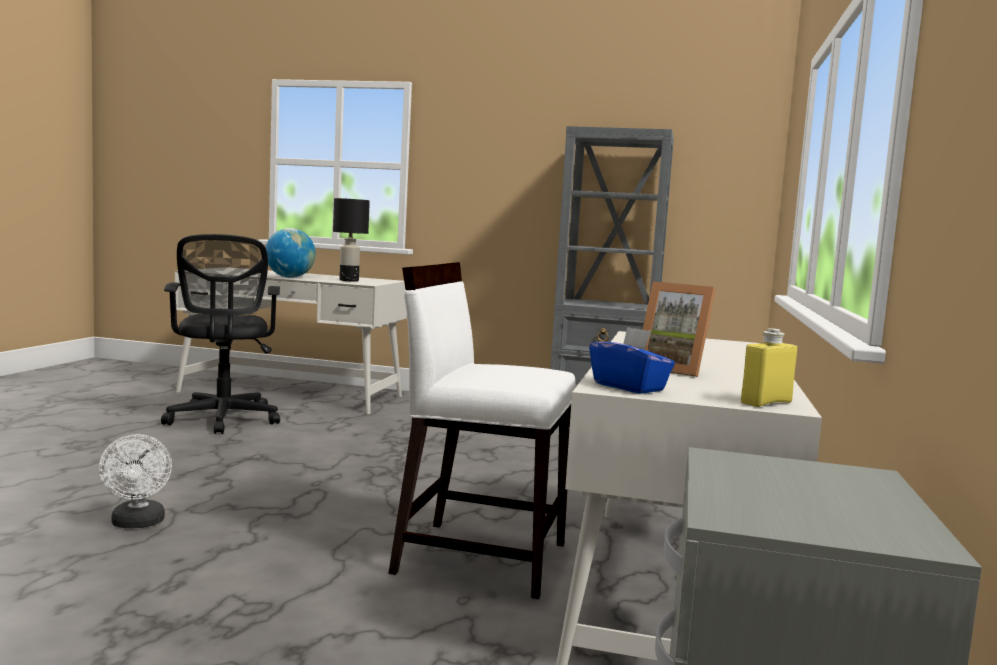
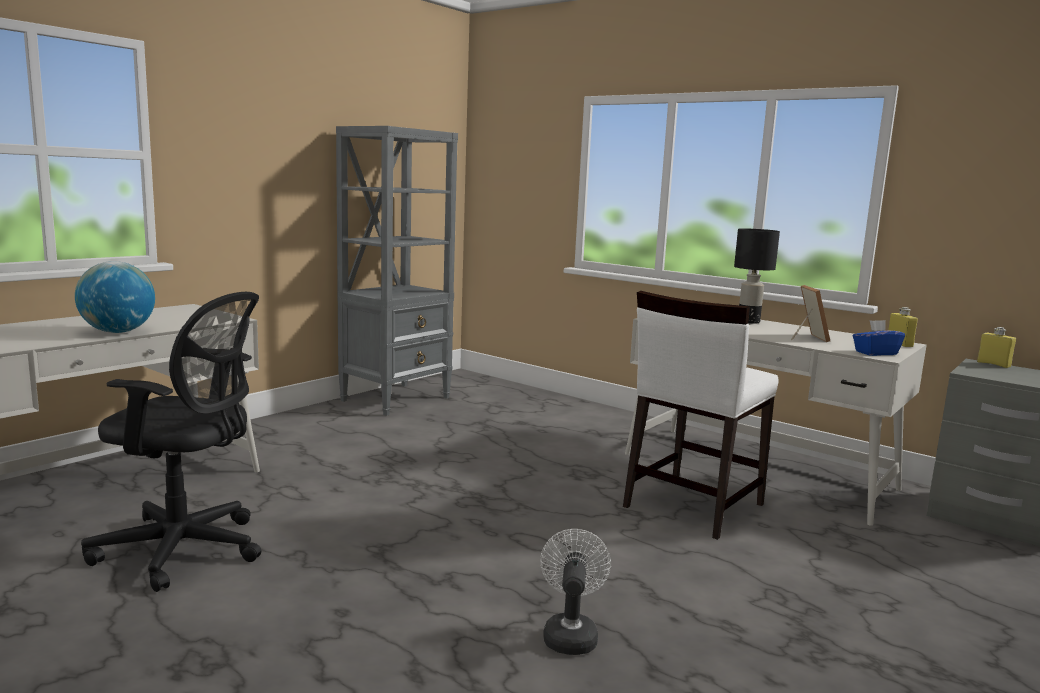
camera: 65 degrees left, 5 degrees up
(137, 524) = (570, 634): white fan -> white fan turned 90 degrees counterclockwise
(349, 280) = (182, 319): black table lamp -> black table lamp (748, 321)
(674, 369) = (807, 338): picture frame -> picture frame turned 60 degrees counterclockwise
(878, 484) = (993, 364): none -> yellow bottle

